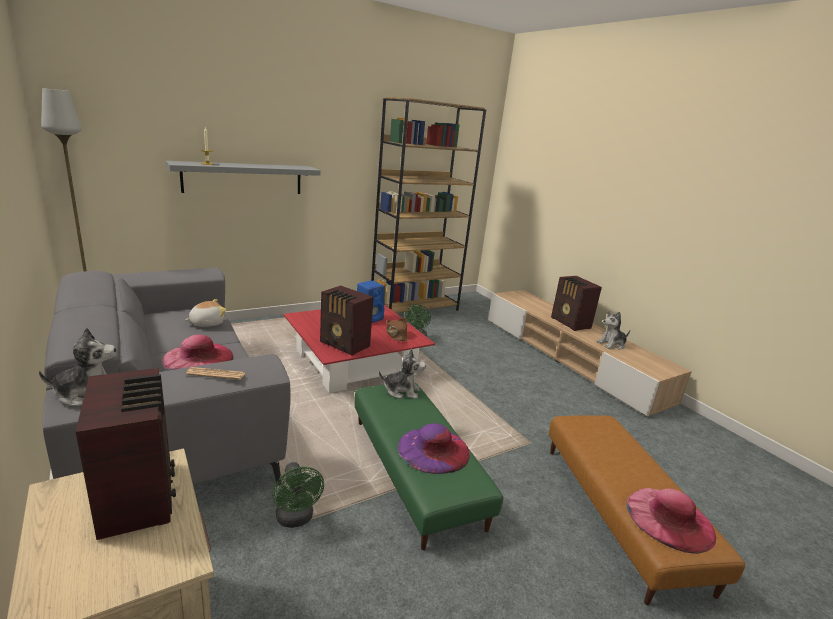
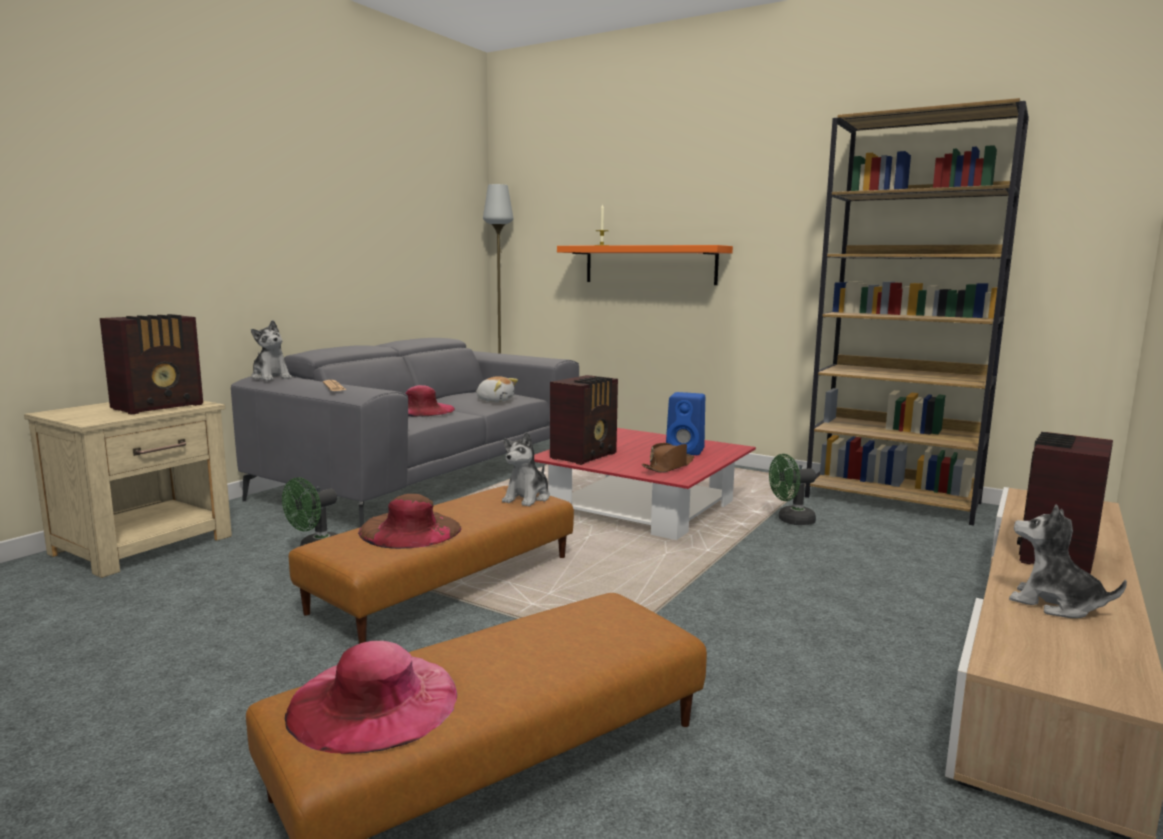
camera: 65 degrees right, 10 degrees down
(243, 178) = (649, 265): grey shelf -> orange shelf
(345, 345) = (585, 456): radio -> radio turned 150 degrees counterclockwise
(402, 391) = (527, 498): plush toy -> plush toy turned 45 degrees clockwise
(414, 471) = (445, 583): green ottoman -> brown ottoman
(433, 449) = (410, 529): purple hat -> brown hat

